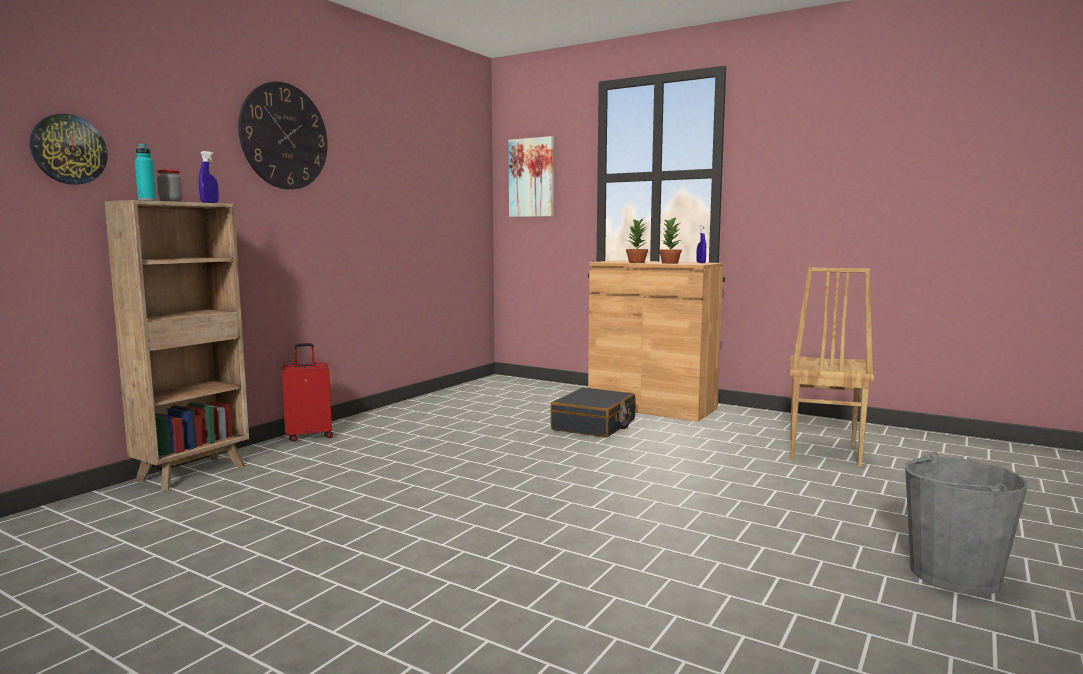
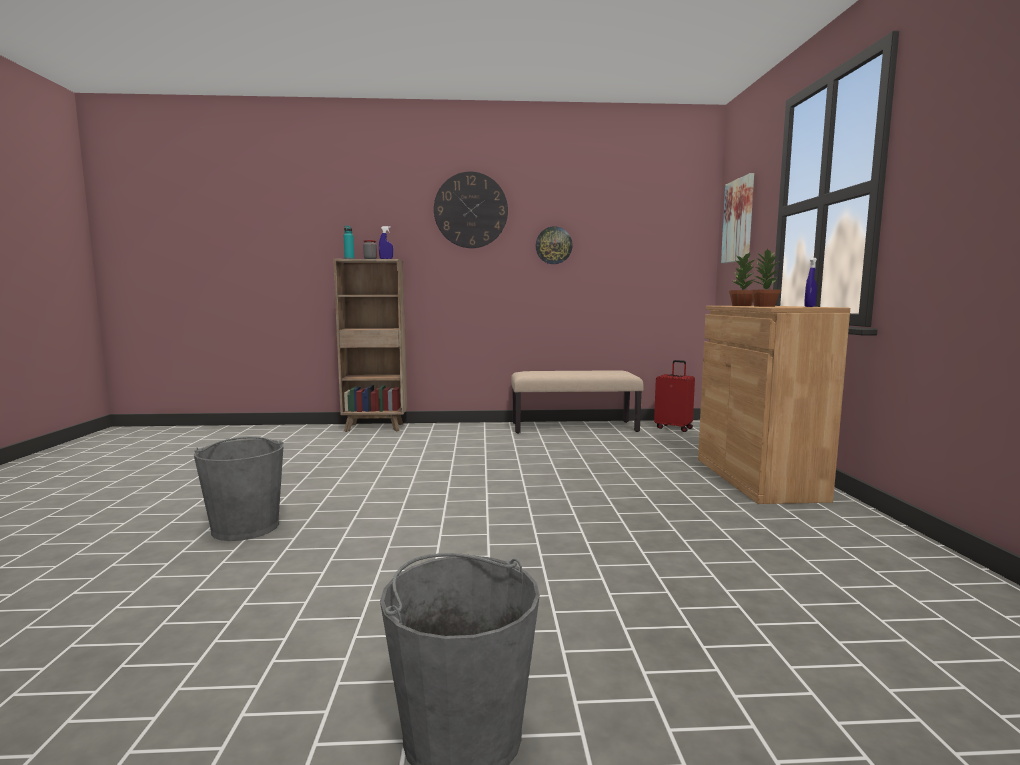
camera: 55 degrees right, 0 degrees up
(68, 149) = (327, 233): wall clock -> wall clock (553, 245)
(309, 436) = (466, 426): red suitcase -> red suitcase (674, 428)
(420, 407) = (574, 427): none -> beige bench
(486, 603) = (246, 527): none -> grey bucket
(594, 425) = (646, 473): black suitcase -> none
(821, 452) = (798, 583): brown chair -> none

